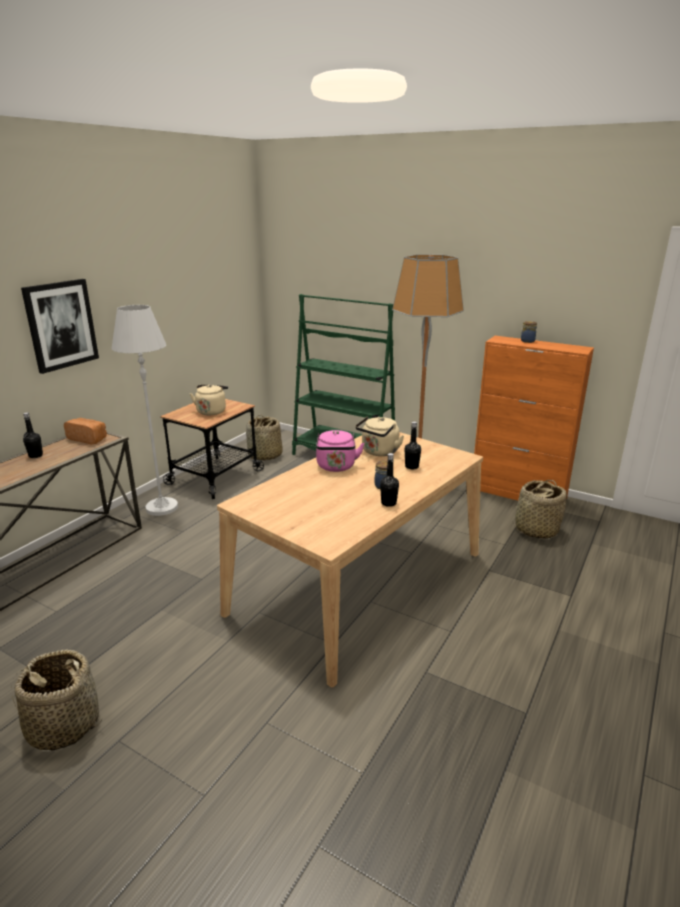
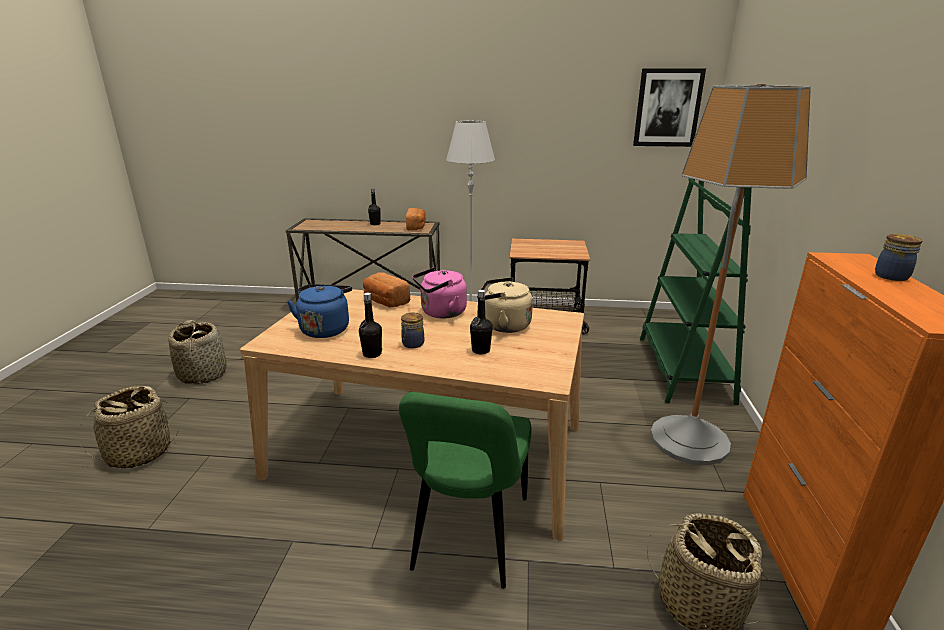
camera: 65 degrees right, 0 degrees up
(61, 325) = (430, 129): picture -> picture (667, 108)
(211, 411) = (548, 249): beige kettle -> none
(265, 455) = (617, 327): basket -> basket (139, 453)
(289, 484) = (385, 302): none -> bread
(324, 516) = (325, 329): none -> blue kettle
(460, 586) = (469, 537): none -> green chair

